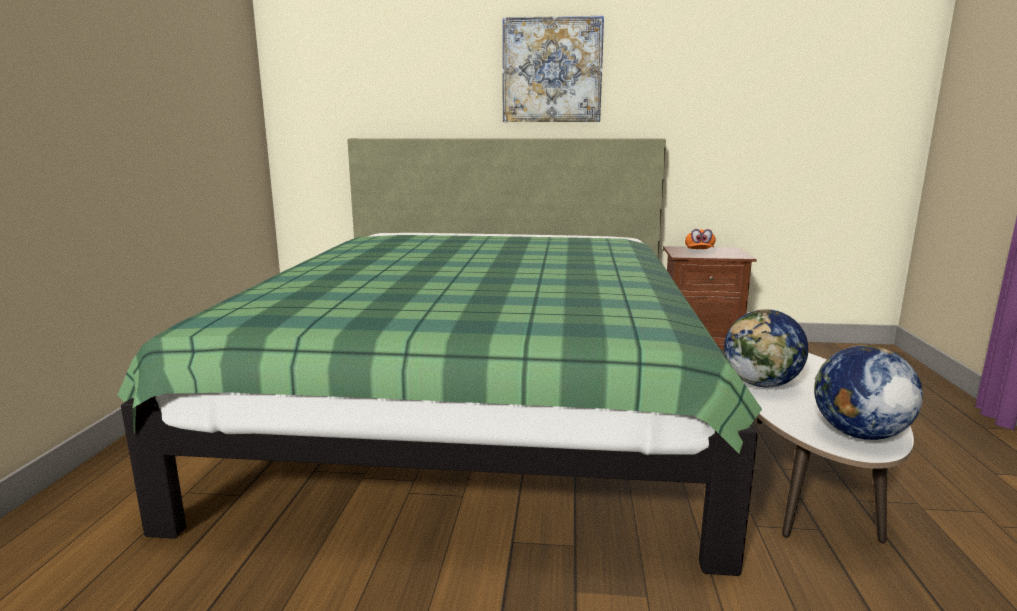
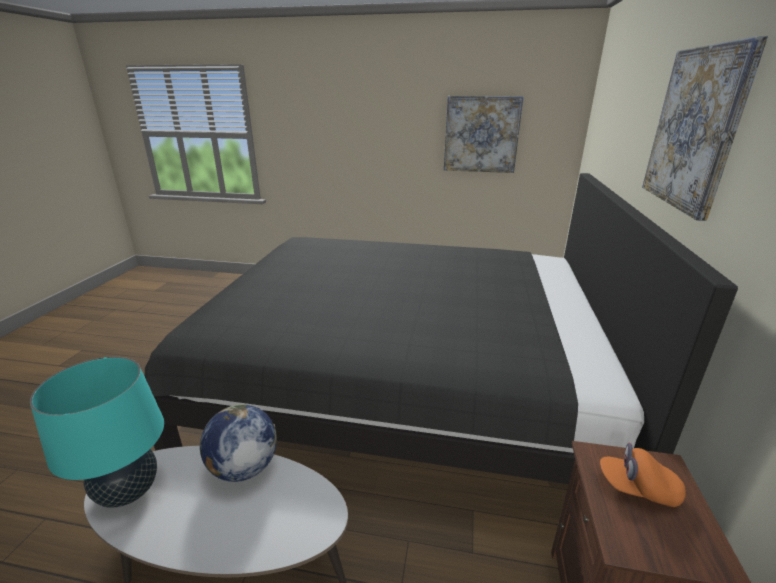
camera: 95 degrees right, 10 degrees up
(189, 101) = (481, 134): none -> picture
(477, 407) = (404, 383): green bed -> black bed
(858, 434) = (128, 491): globe -> turquoise table lamp

